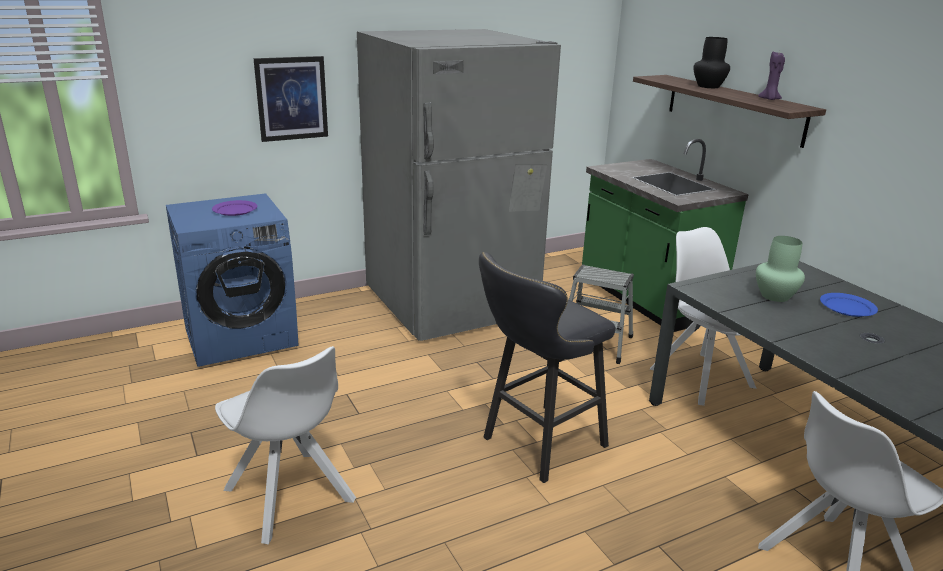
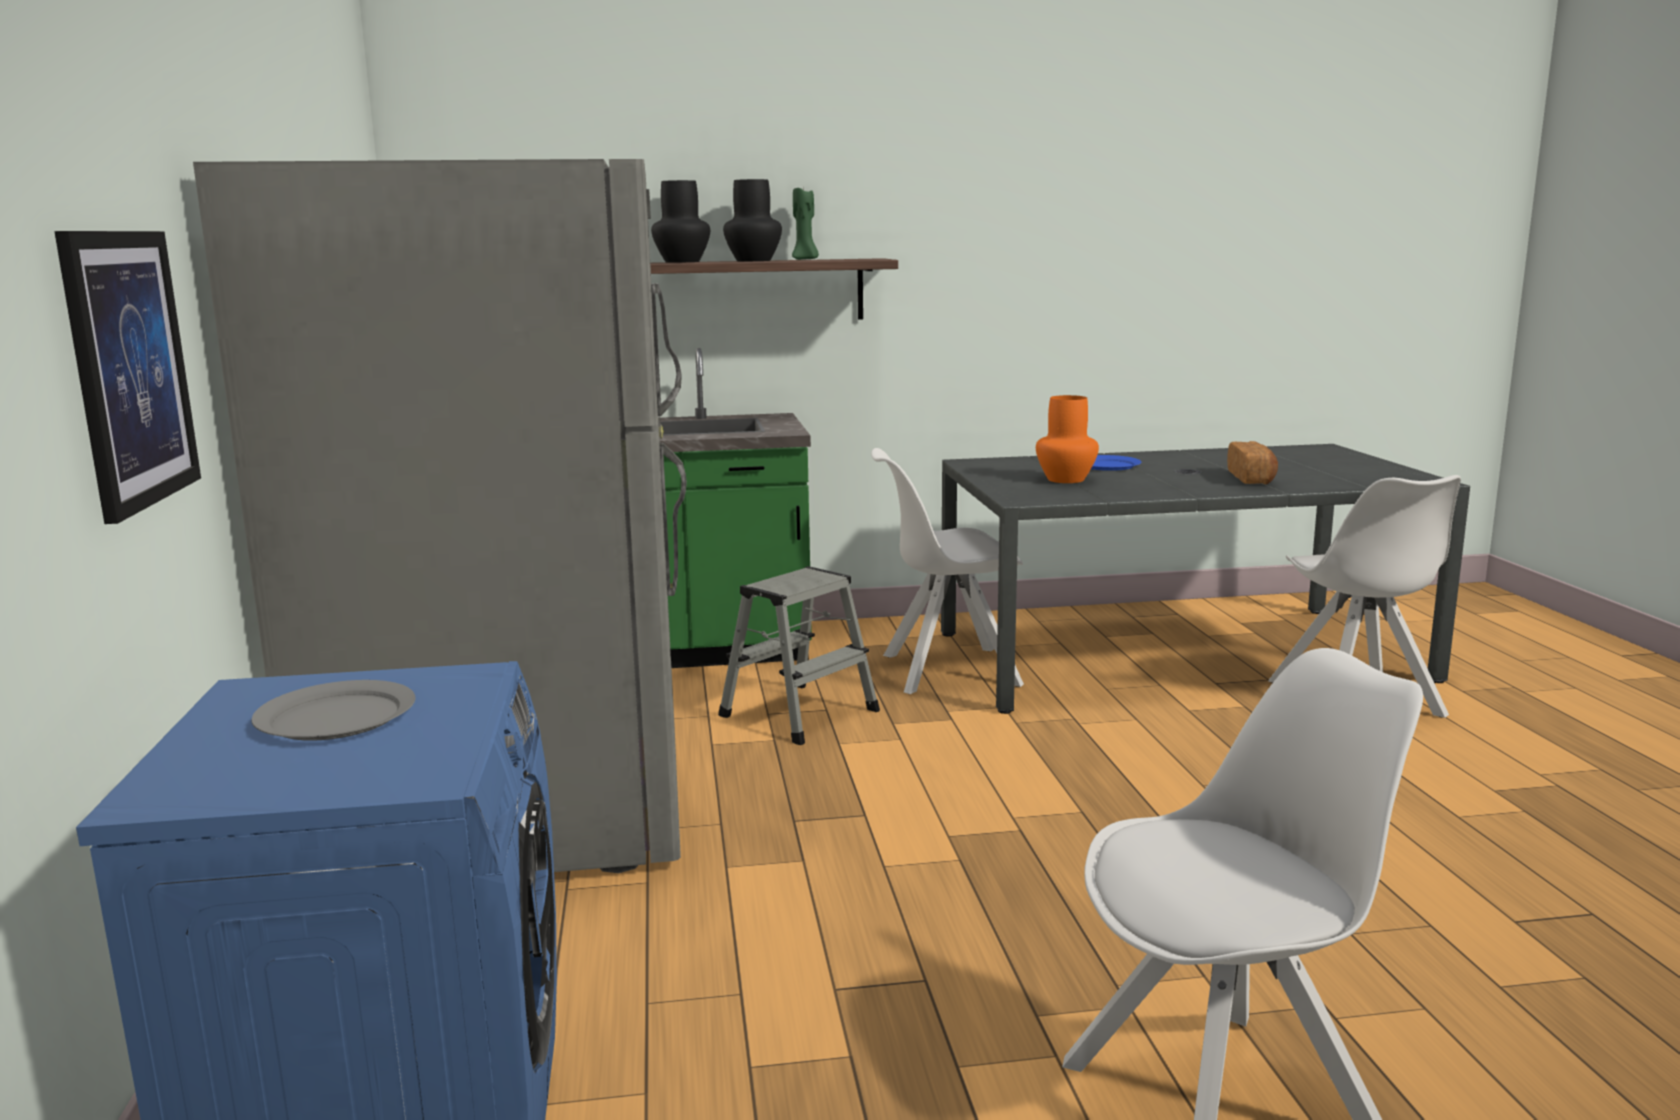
camera: 70 degrees left, 10 degrees down
(235, 210) = (337, 717): purple plate -> grey plate
(534, 447) = (1097, 816): black stool -> none
(736, 94) = (752, 260): none -> black vase
(769, 99) = (805, 259): purple candle -> green candle
(775, 296) = (1066, 479): green vase -> orange vase
(879, 363) = (1252, 478): none -> bread

